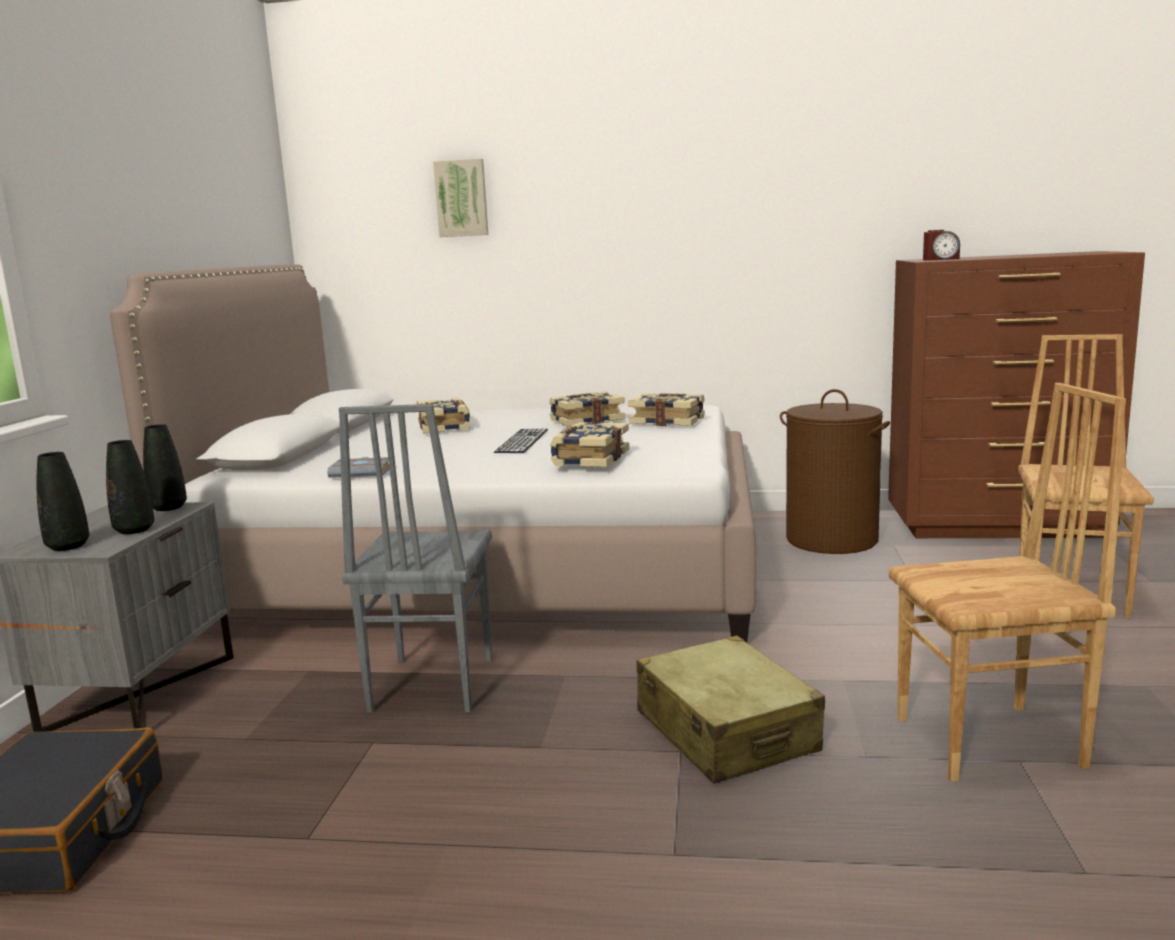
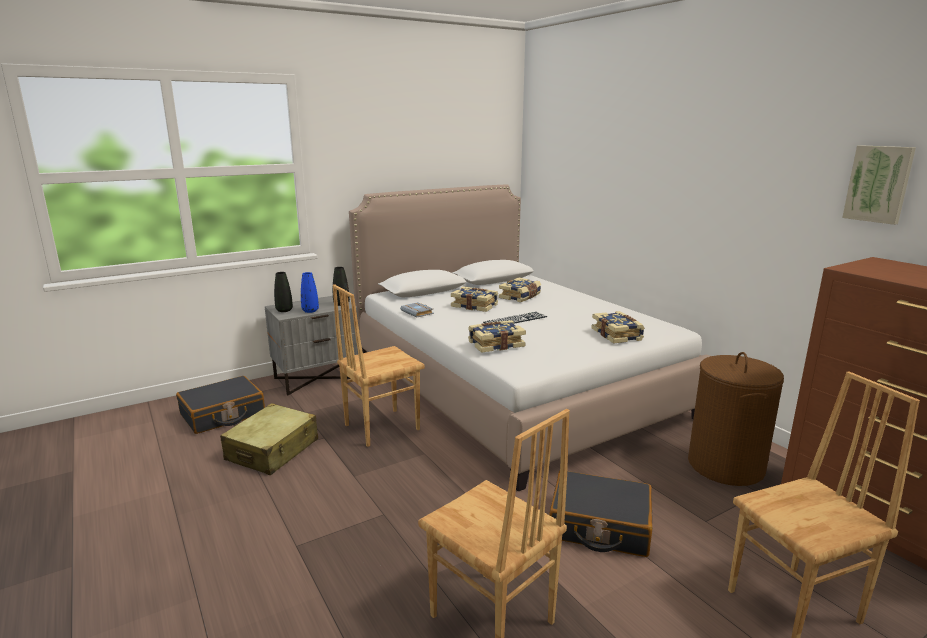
camera: 50 degrees right, 5 degrees up
(134, 530) = (310, 311): black vase -> blue vase
(430, 685) = (381, 427): grey chair -> brown chair
(462, 198) = (593, 155): picture -> picture (879, 184)
(586, 420) = (586, 317): book -> book (475, 306)
(726, 732) = (414, 520): beige suitcase -> beige suitcase (273, 450)
(868, 627) = (599, 526): none -> black suitcase
(940, 259) = (872, 269): alarm clock -> none

